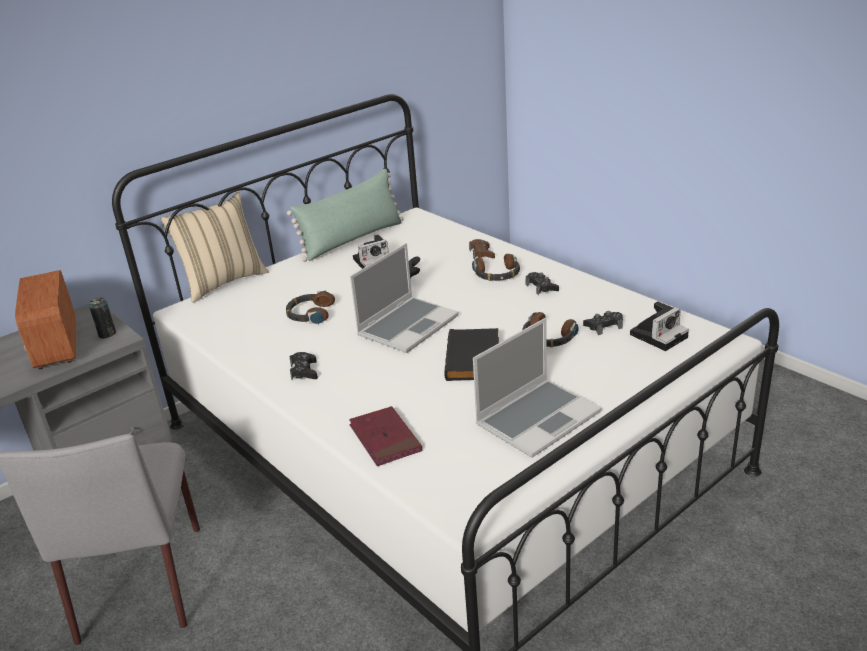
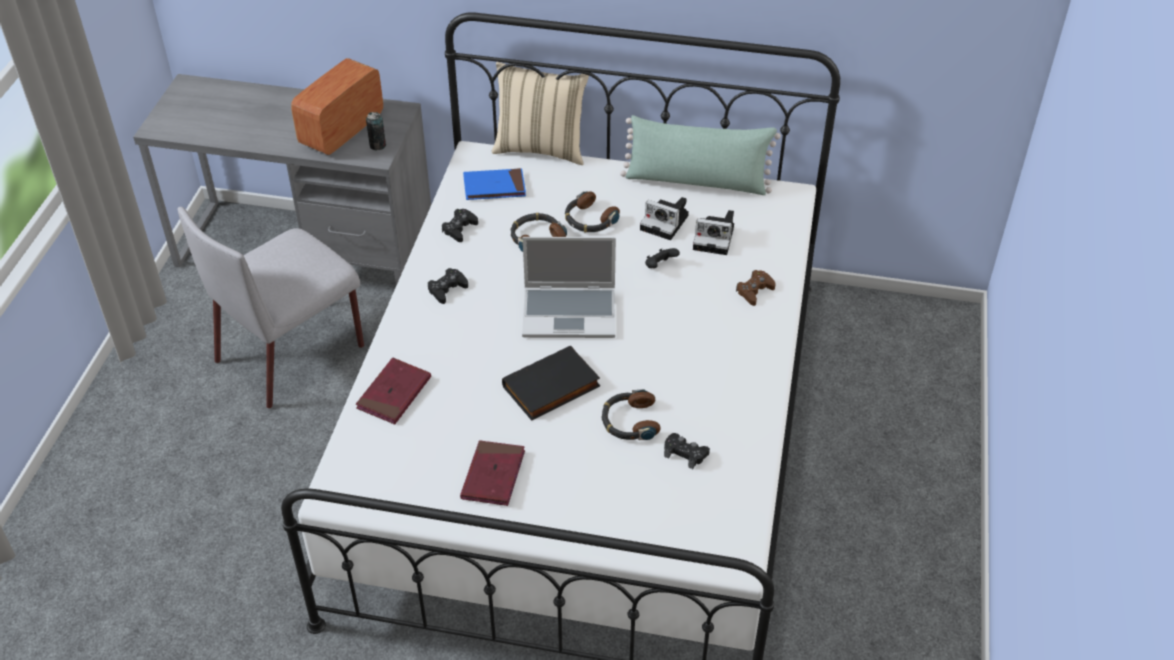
camera: 50 degrees right, 15 degrees up
(229, 313) = (494, 187): none -> blue book
(497, 274) = (720, 325): headphones -> headphones (589, 220)
(538, 418) = (493, 475): laptop -> red book
(541, 287) = (723, 371): black game controller -> black game controller (459, 229)
(659, 335) = (703, 503): camera -> camera (715, 238)

